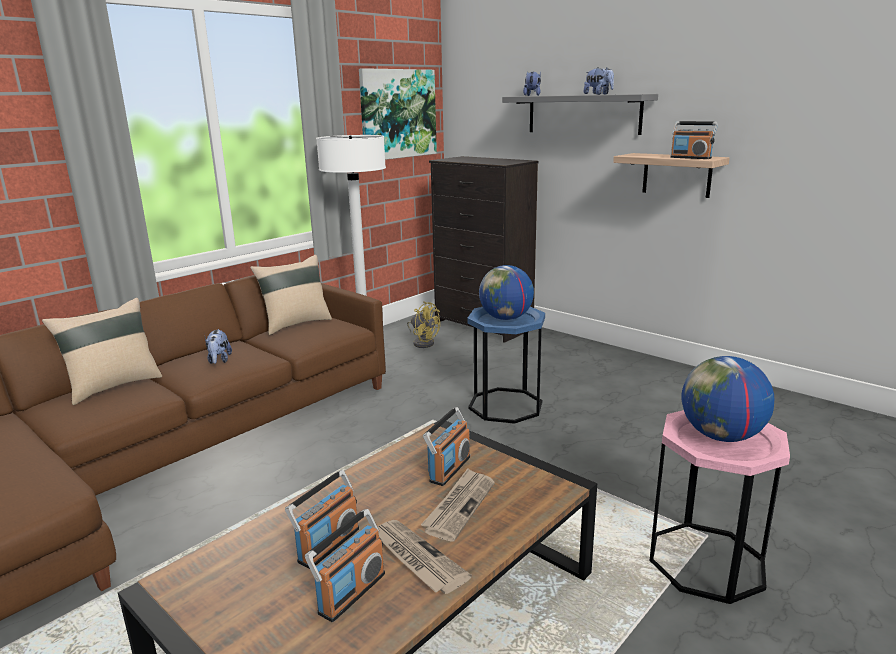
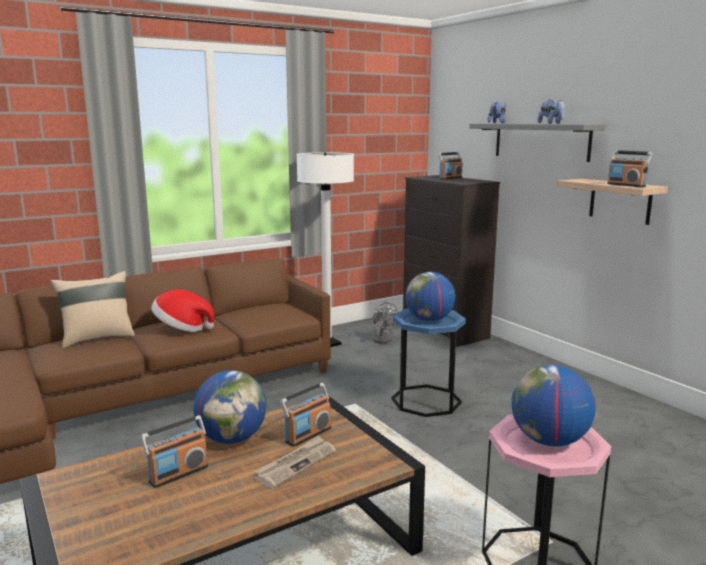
camera: 15 degrees right, 5 degrees down
(219, 360) = (182, 328): plush toy -> hat
(295, 324) = (258, 307): beige pillow -> none
(351, 592) = (173, 510): radio -> radio (450, 178)
(365, 488) = (232, 438): none -> globe
(398, 114) = (382, 136): picture -> none
(415, 558) = (236, 495): newspaper -> none
(423, 342) = (382, 339): yellow fan -> grey fan

